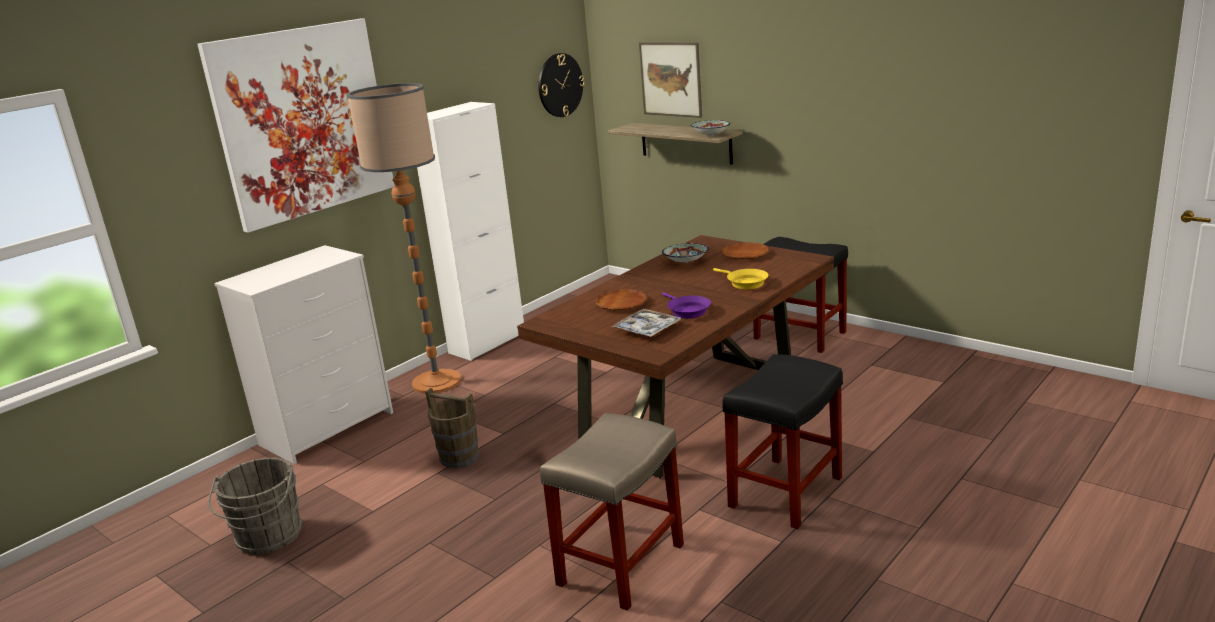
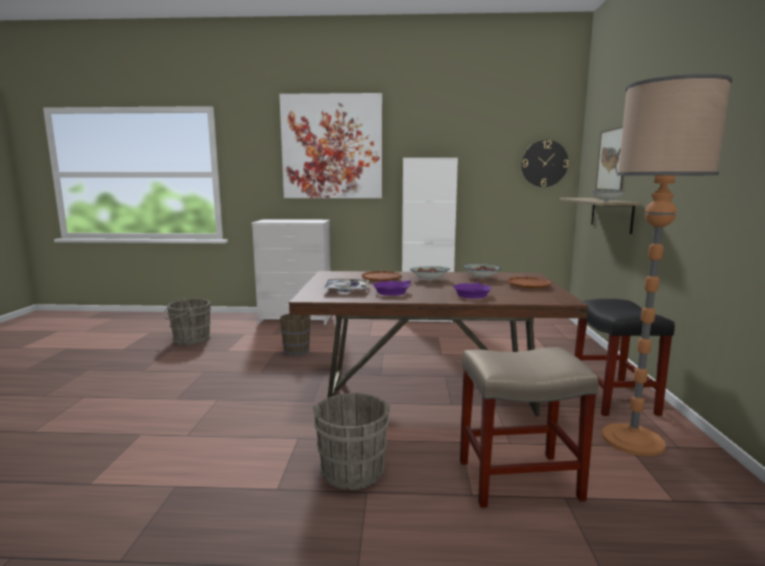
camera: 50 degrees right, 10 degrees down
(437, 382) = (368, 322): floor lamp -> floor lamp (633, 440)
(620, 566) = (206, 432): beige stool -> beige stool (517, 480)
(660, 284) = (429, 280): none -> bowl
(744, 283) = (472, 294): yellow frying pan -> purple frying pan
(785, 493) = (352, 468): black stool -> grey bucket

